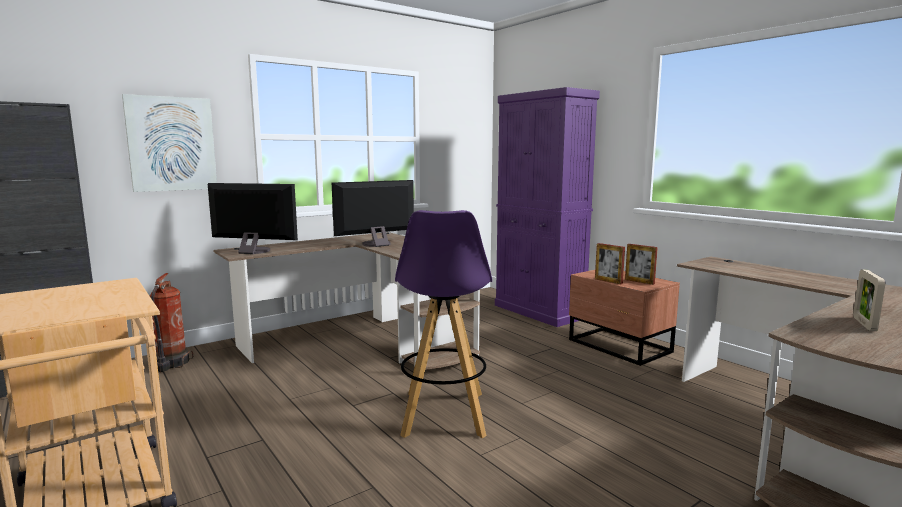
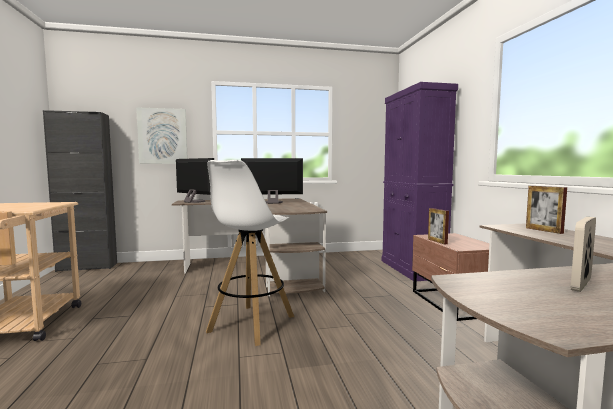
camera: 25 degrees right, 5 degrees down
(170, 364) = (145, 267): fire extinguisher -> none
(444, 414) = (251, 324): purple stool -> white stool
(639, 281) = (466, 244): picture frame -> picture frame (543, 230)

